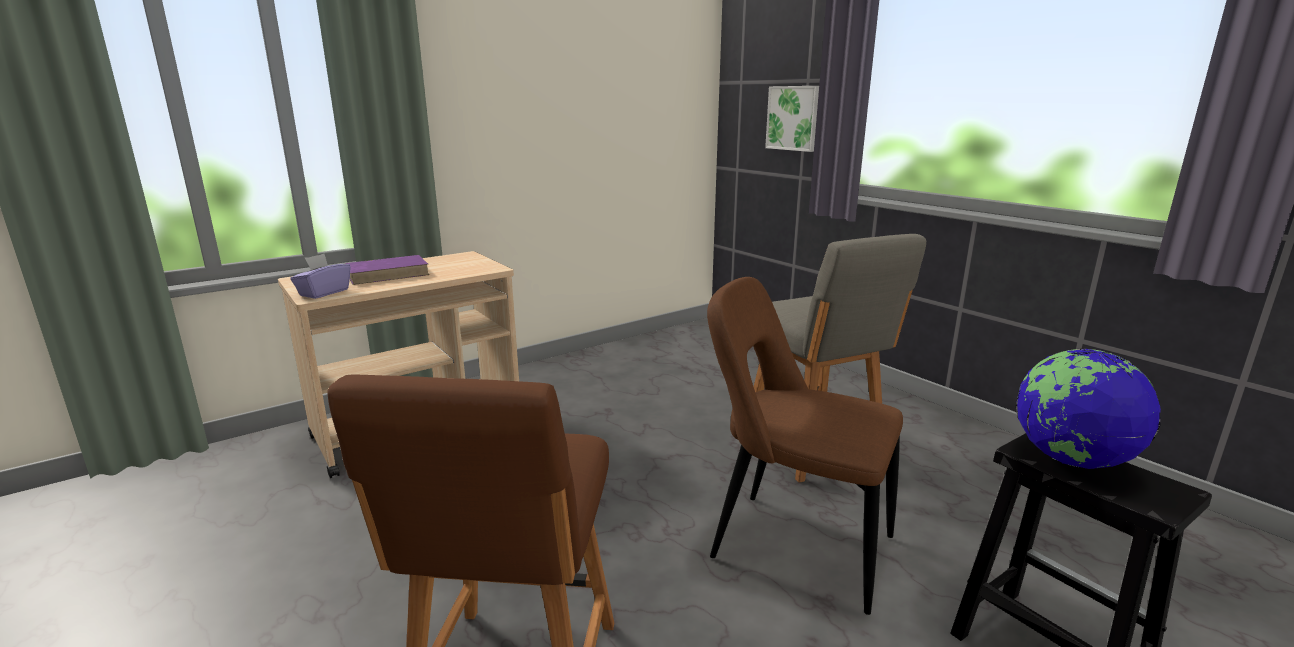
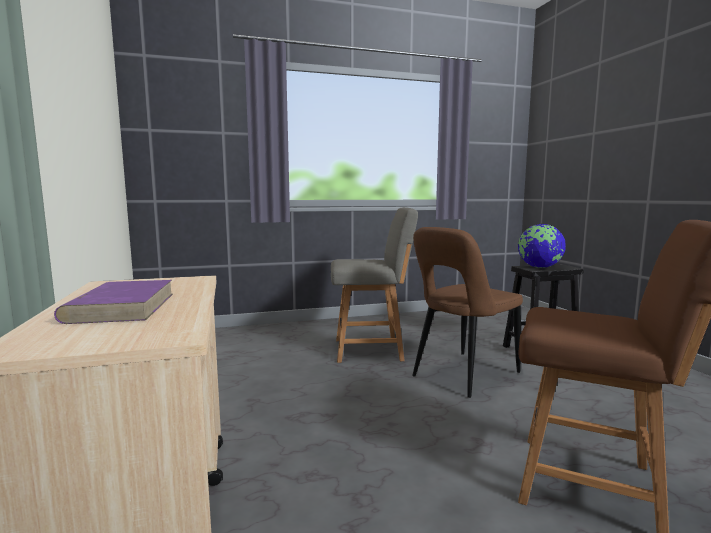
camera: 70 degrees left, 10 degrees down
(324, 292) = (162, 331): purple tissue box -> none
(794, 118) = (215, 158): picture -> none

